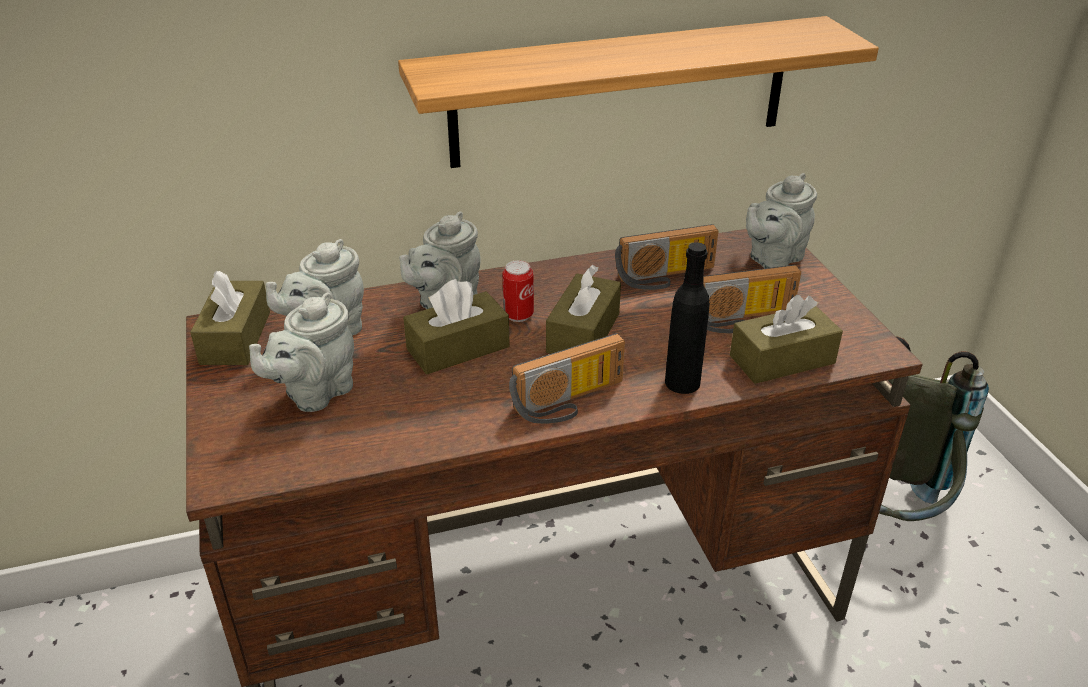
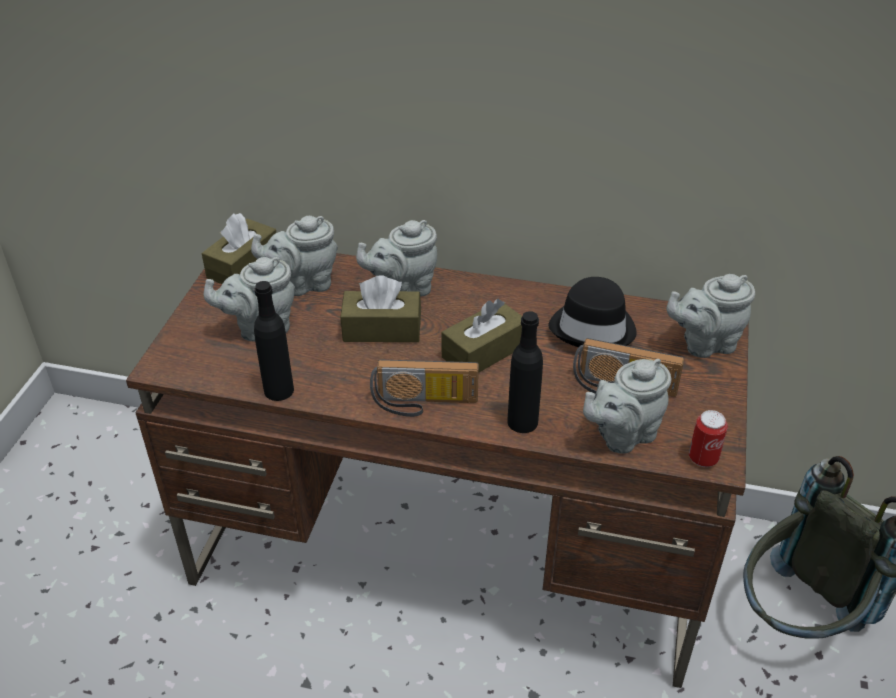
camera: 30 degrees right, 5 degrees up
(397, 449) = (278, 390): none -> black bottle
(518, 315) = (448, 318): can -> can (703, 458)
(621, 92) = (595, 155): shelf -> none
(666, 277) = (593, 328): radio -> black hat
(782, 359) = (622, 435): brown tissue box -> grey teapot

